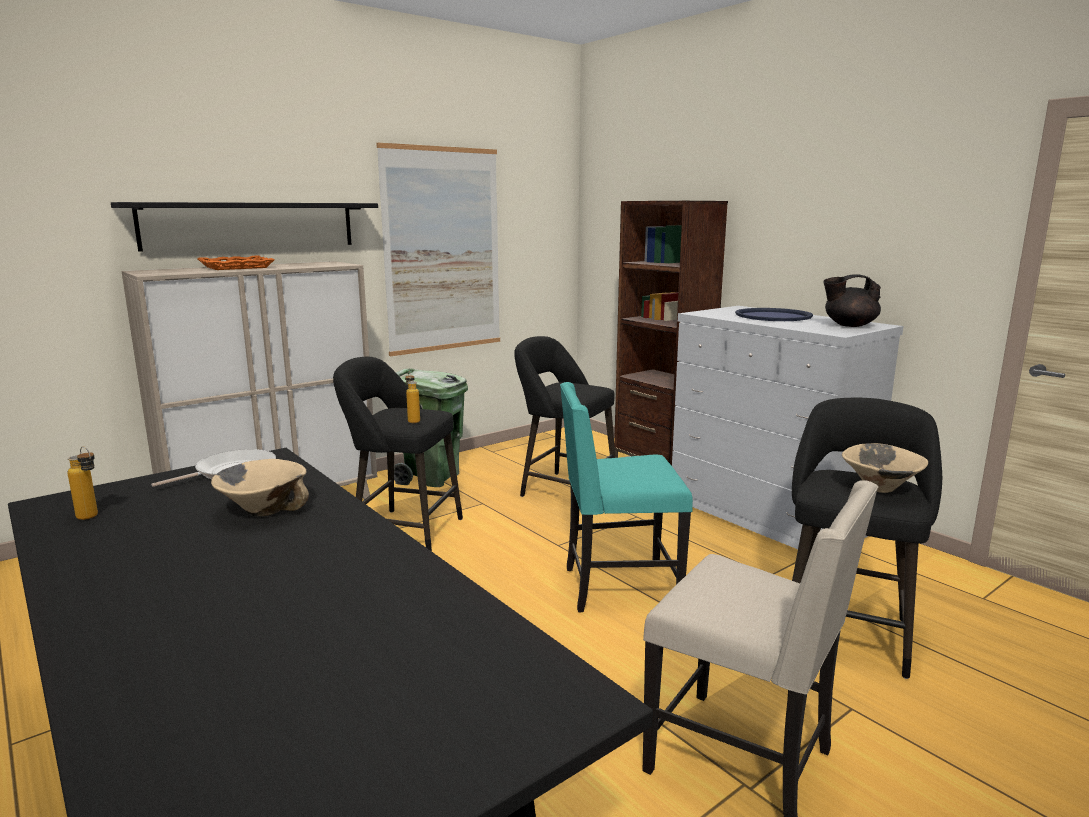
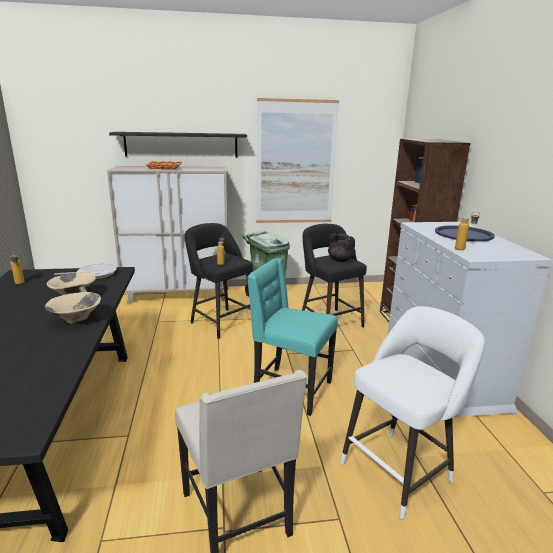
camera: 30 degrees right, 5 degrees up
(810, 328) = (464, 249): none -> bottle
(845, 630) = (400, 469): black stool -> white stool
(849, 325) = (503, 252): black teapot -> black teapot (340, 260)
(879, 488) = (416, 380): beige bowl -> beige bowl (76, 320)

